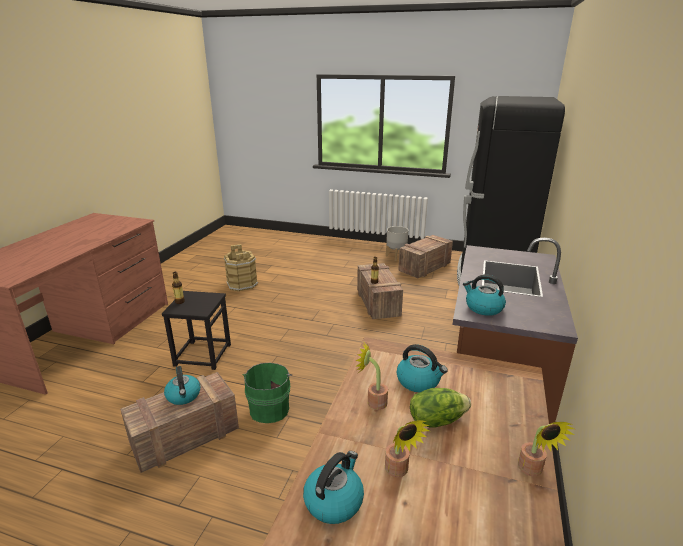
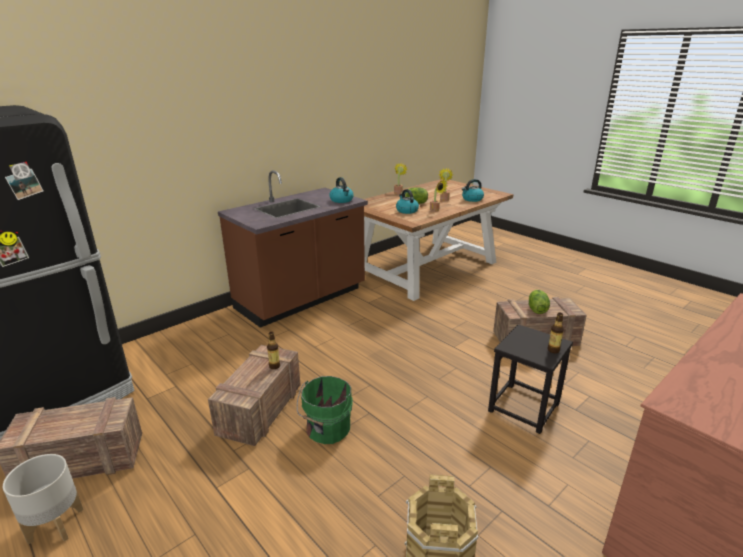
camera: 150 degrees left, 0 degrees up
(184, 396) = (536, 309): kettle -> lettuce
(270, 407) = (464, 338): green bucket -> green bucket (326, 429)

